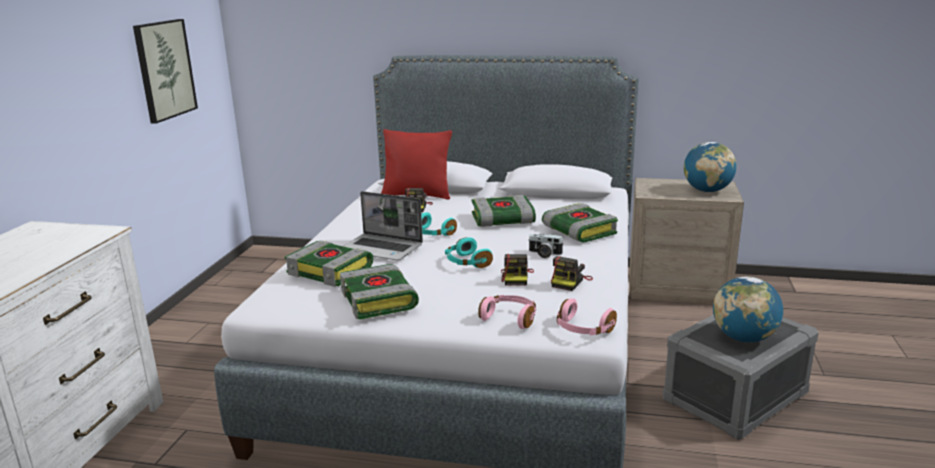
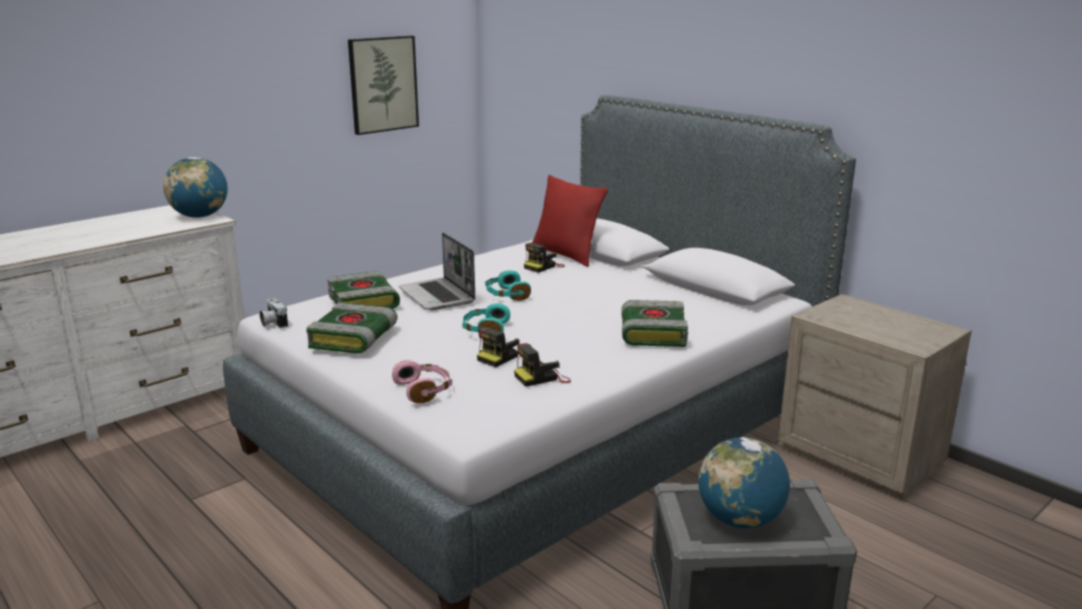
camera: 35 degrees right, 0 degrees up
(502, 220) = (597, 300): book -> none
(544, 254) = (571, 344): camera -> camera (273, 323)
(583, 329) = (465, 423): pink headphones -> none
(707, 191) = (903, 332): globe -> globe (200, 216)

